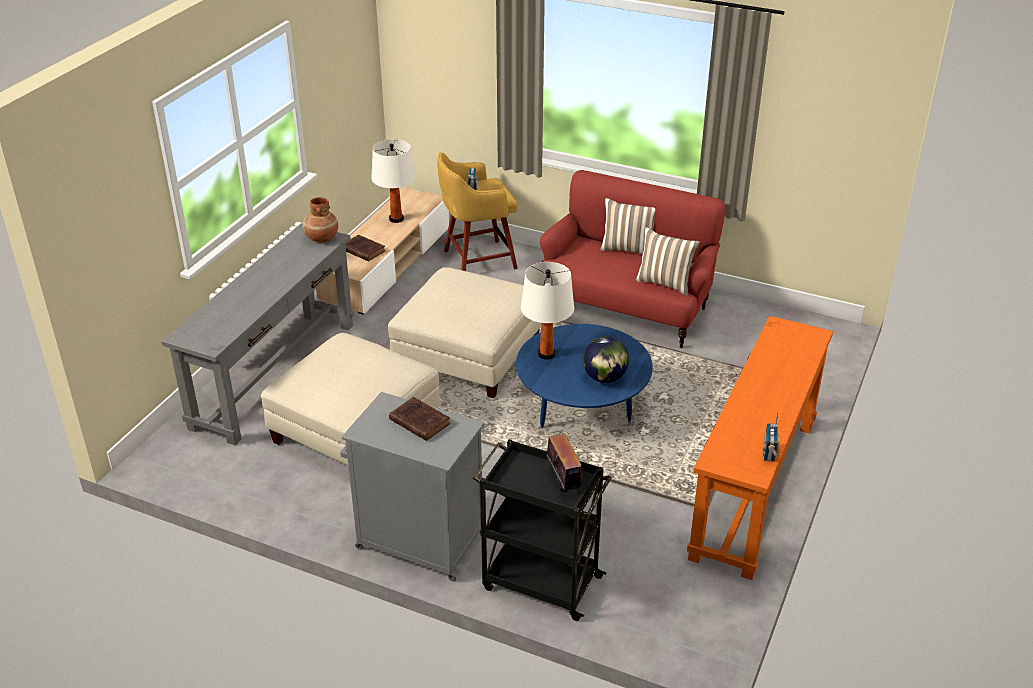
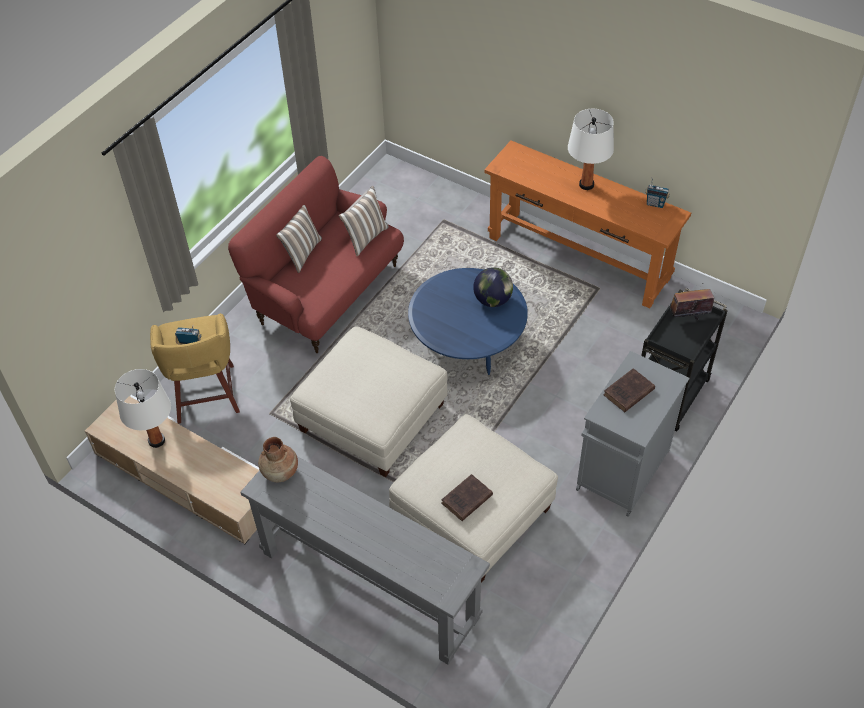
camera: 80 degrees left, 15 degrees up
(362, 250) = (213, 475): brown book -> brown book (466, 500)
(546, 354) = (452, 334): white table lamp -> white table lamp (586, 184)

